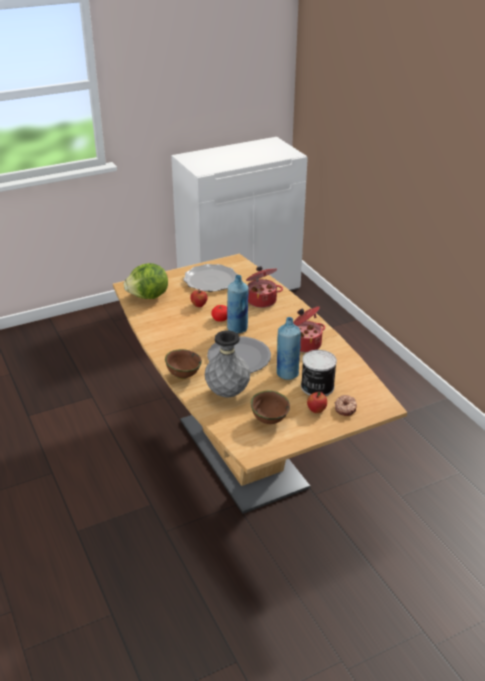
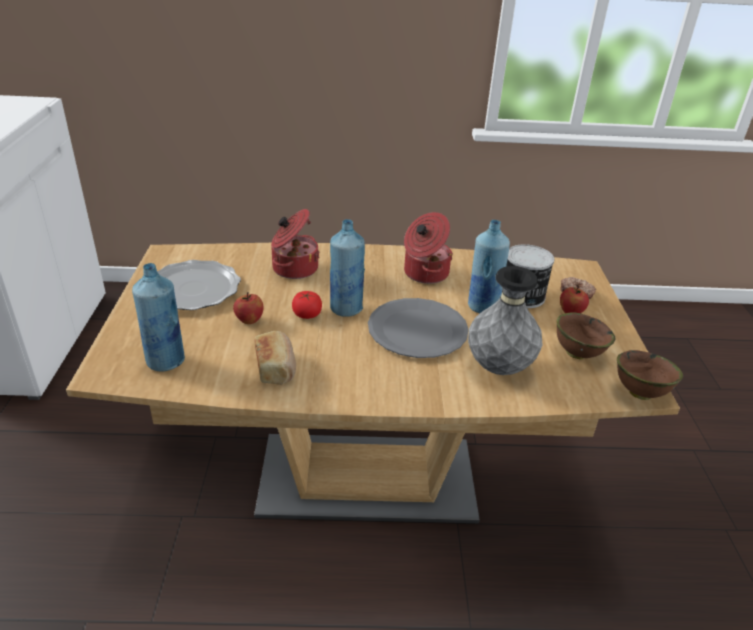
camera: 65 degrees left, 0 degrees up
(148, 297) = (166, 361): lettuce -> blue bottle
(168, 325) = (276, 367): none -> bread
(183, 375) = (427, 395): brown bowl -> brown bowl (638, 392)

